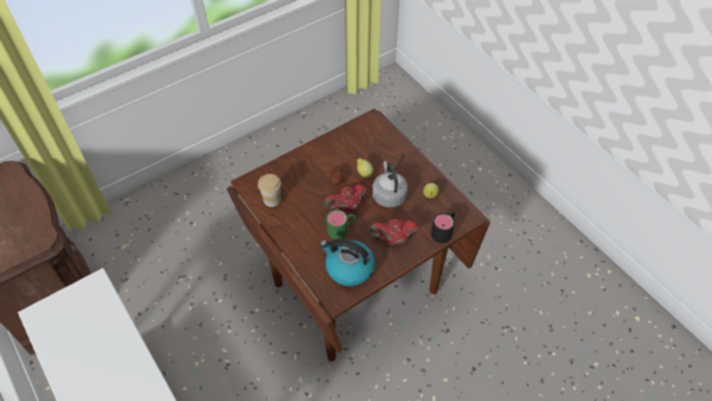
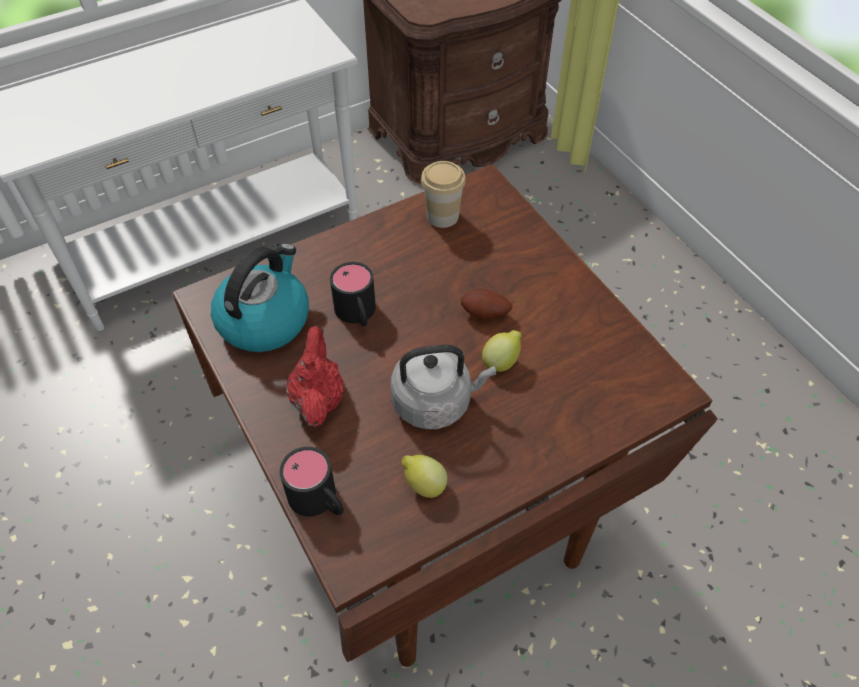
camera: 95 degrees right, 0 degrees up
(342, 229) = (357, 314): green mug -> black mug
(346, 207) = (412, 324): red teapot -> none

